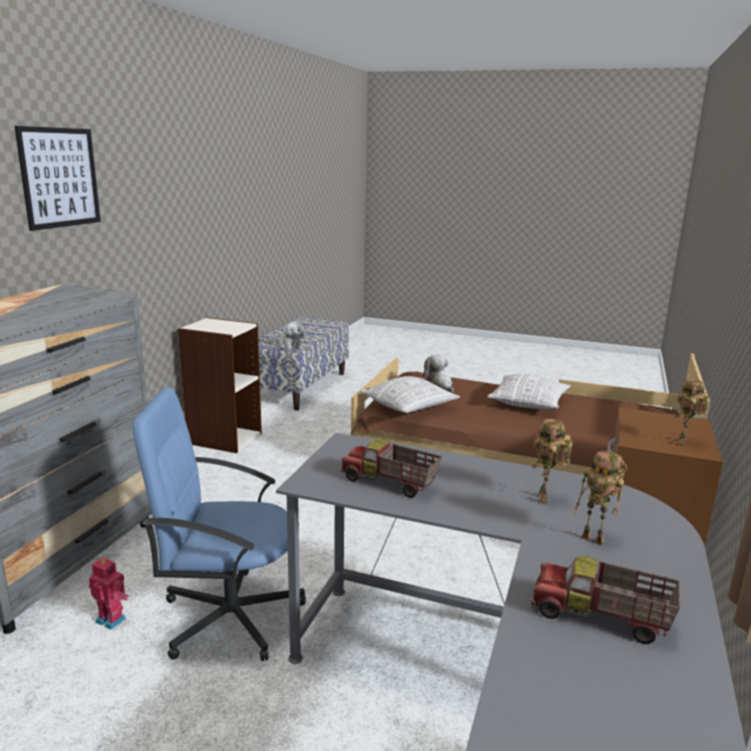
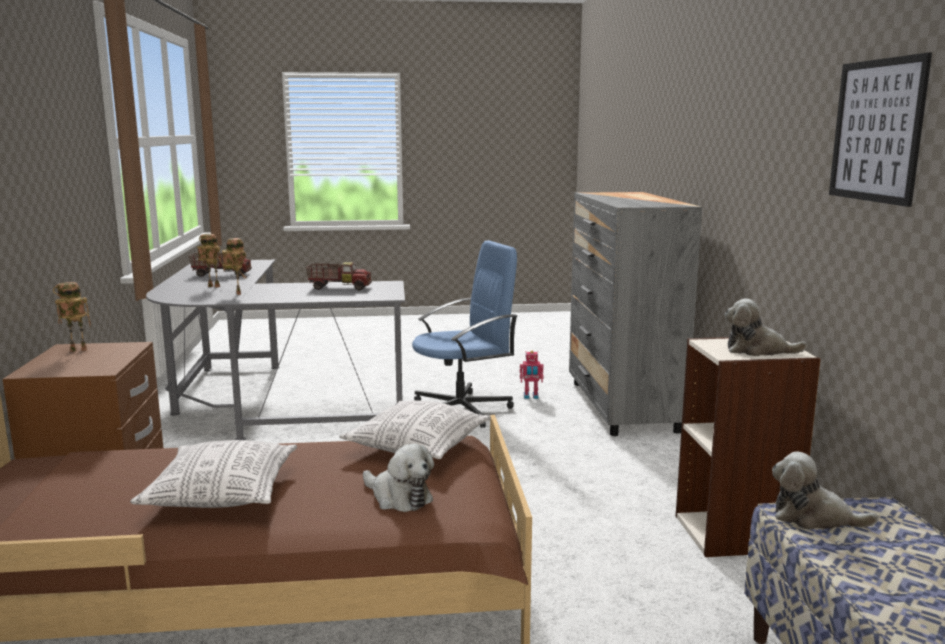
camera: 155 degrees right, 5 degrees down
(60, 177) = (727, 105): picture -> picture (876, 131)
(221, 324) = (757, 350): none -> plush toy
(684, 443) = (77, 351): toy robot -> toy robot turned 105 degrees counterclockwise

